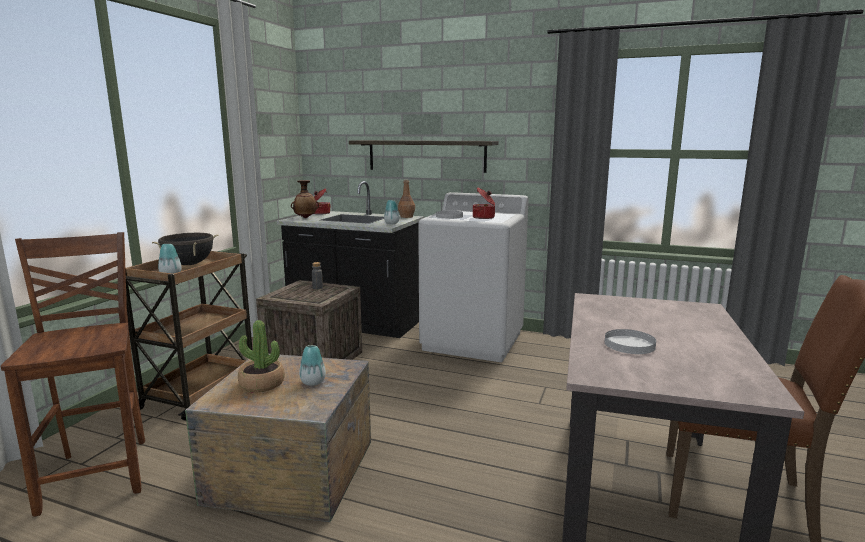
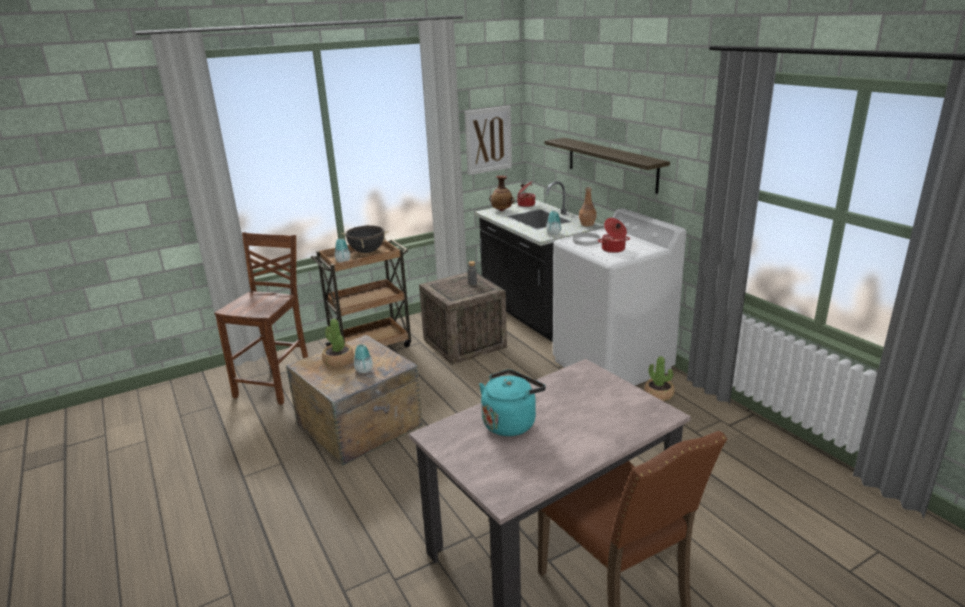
camera: 40 degrees right, 10 degrees up
(274, 147) = (488, 140): none -> picture
(536, 349) = (659, 394): none -> potted plant
(629, 344) = (511, 422): white plate -> turquoise kettle

